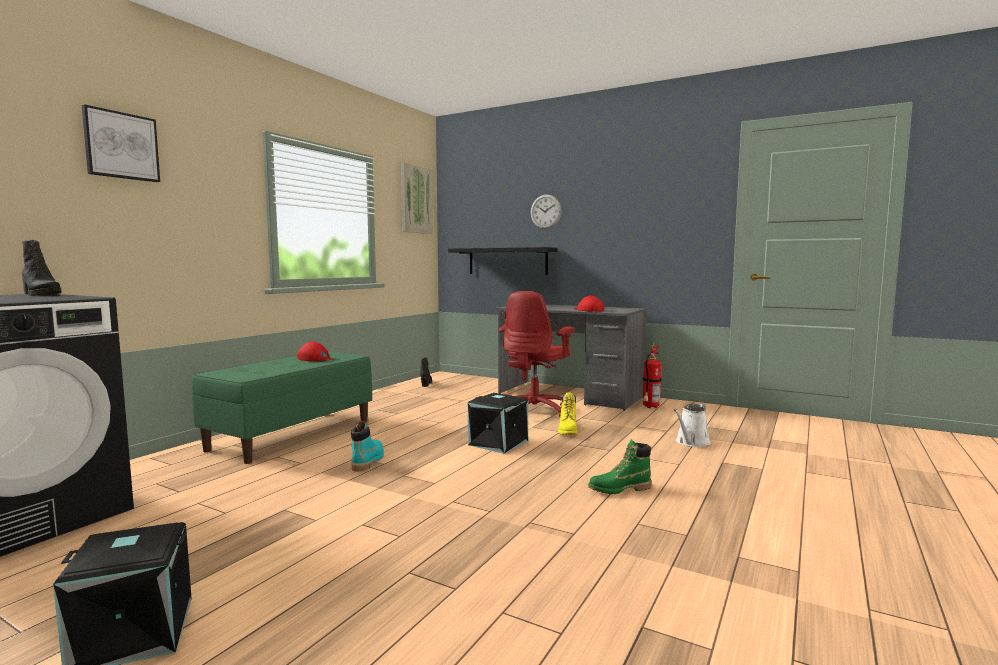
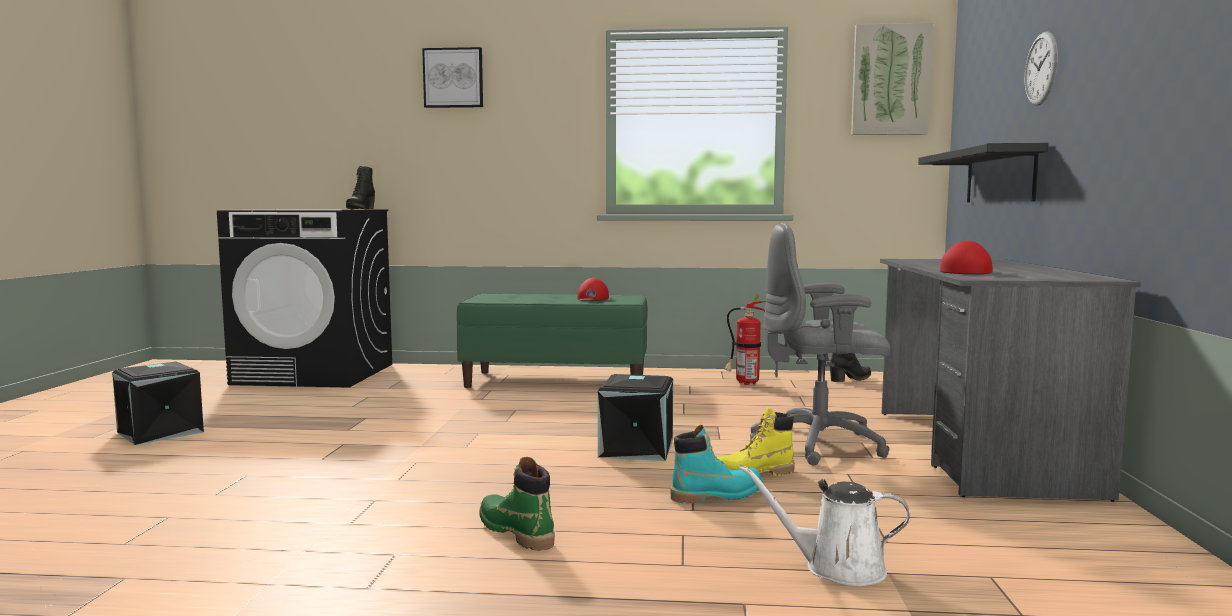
camera: 65 degrees right, 0 degrees up
(368, 461) = (508, 415): turquoise boot -> turquoise boot (717, 495)
(535, 412) = (820, 445): red office chair -> grey office chair
(650, 407) = (1037, 515): fire extinguisher -> fire extinguisher (744, 383)

